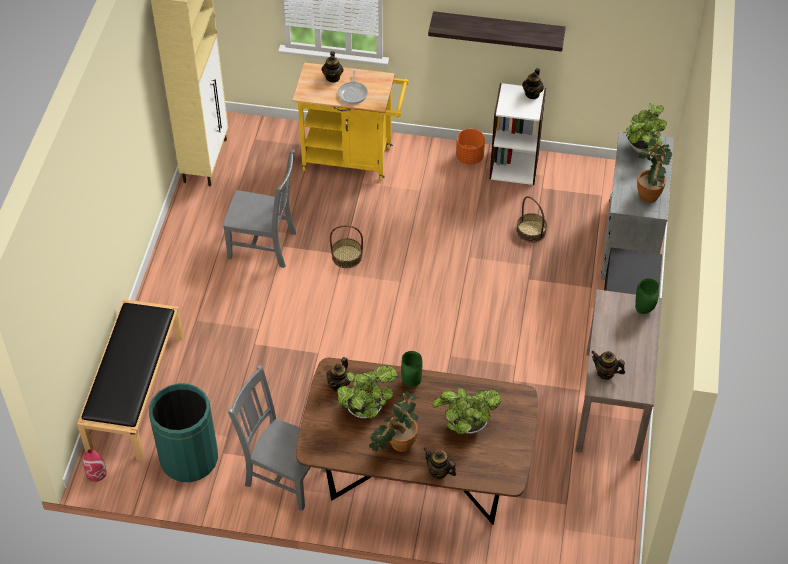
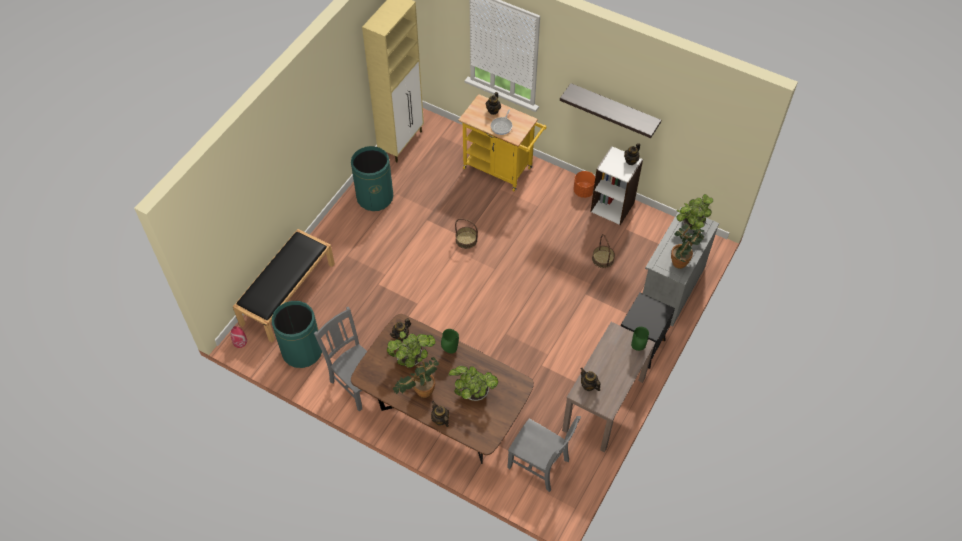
camera: 20 degrees right, 5 degrees up
(201, 237) = (375, 197): none -> green trash can
(264, 246) = (414, 216): grey chair -> grey chair (540, 465)

